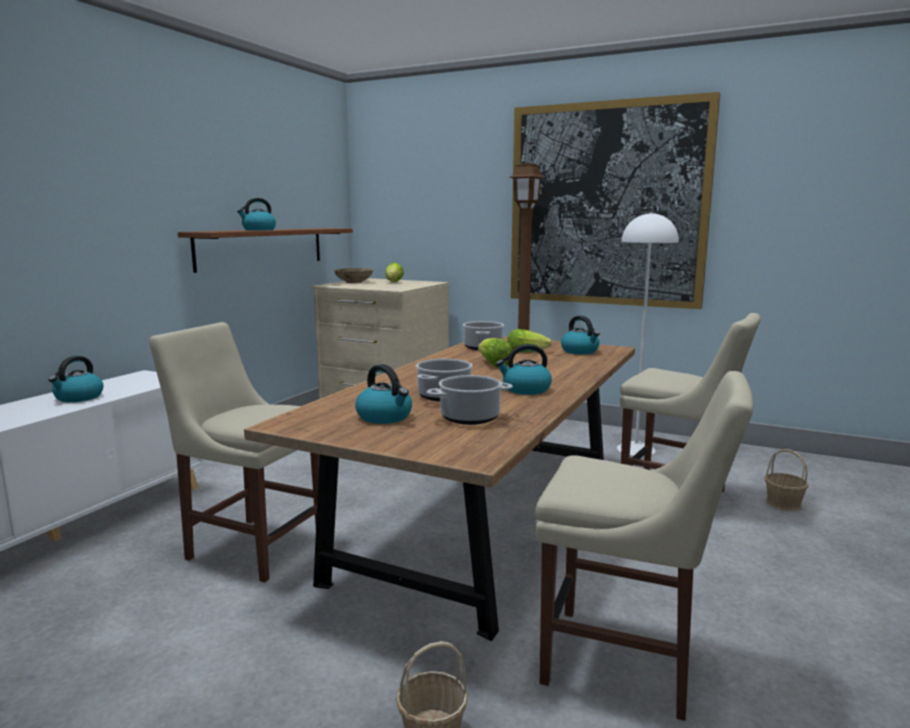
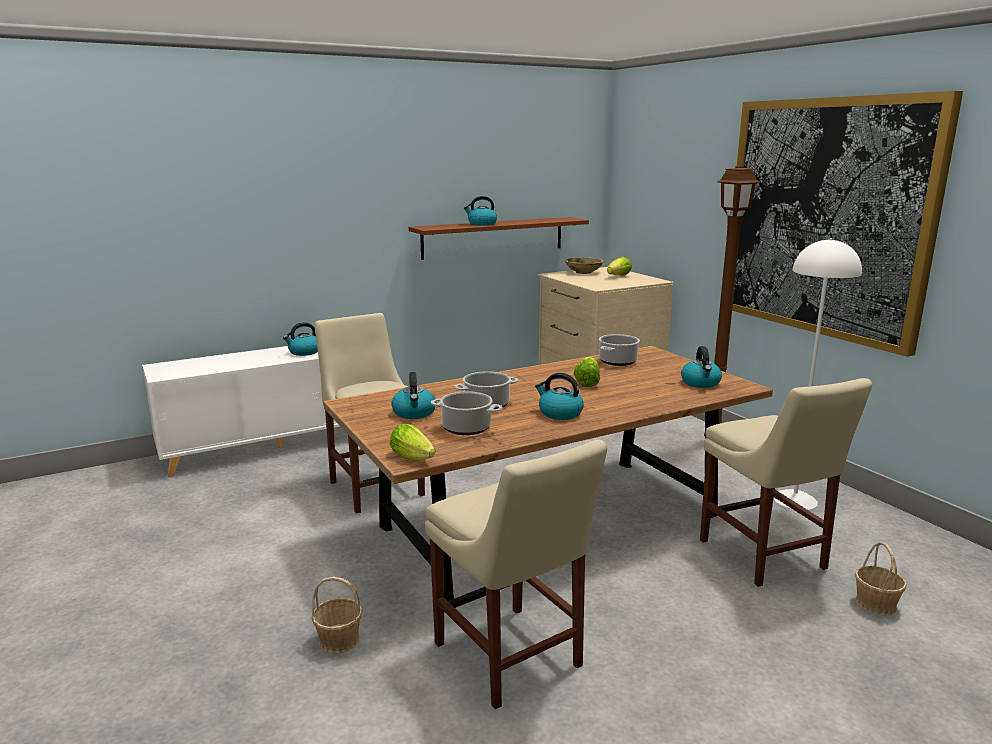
camera: 35 degrees right, 5 degrees up
(529, 352) = (649, 374): lettuce -> lettuce (414, 457)

